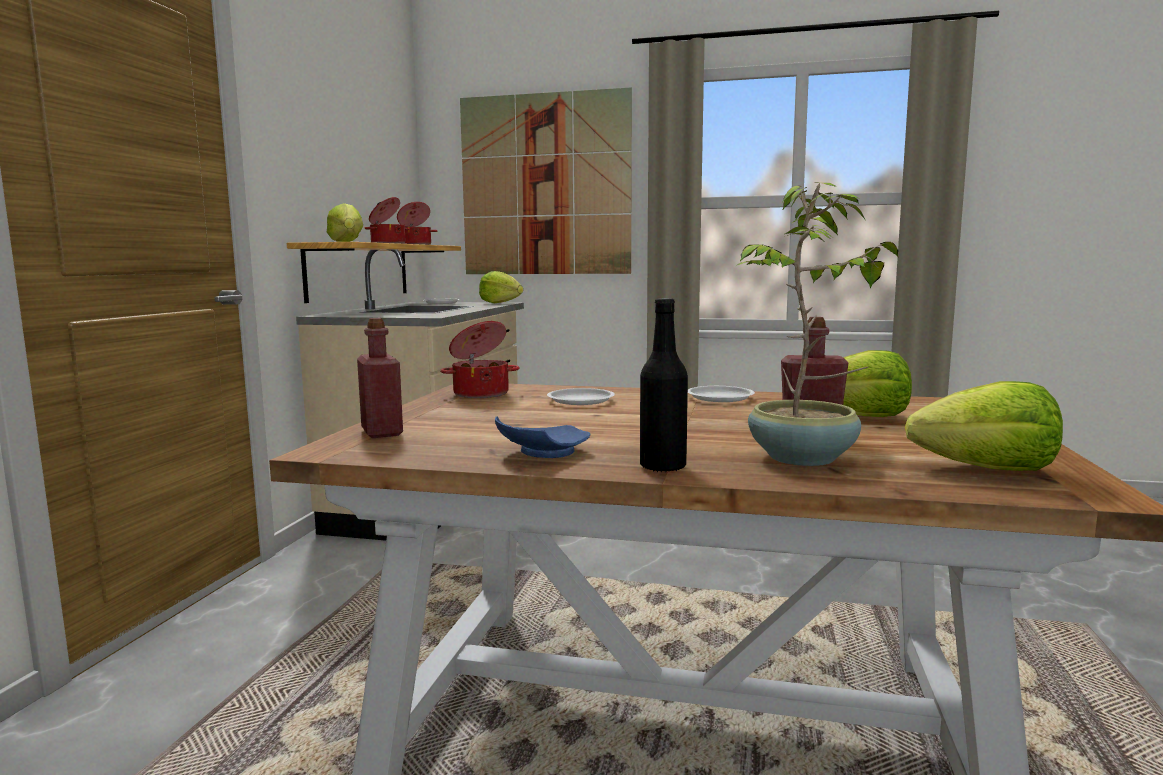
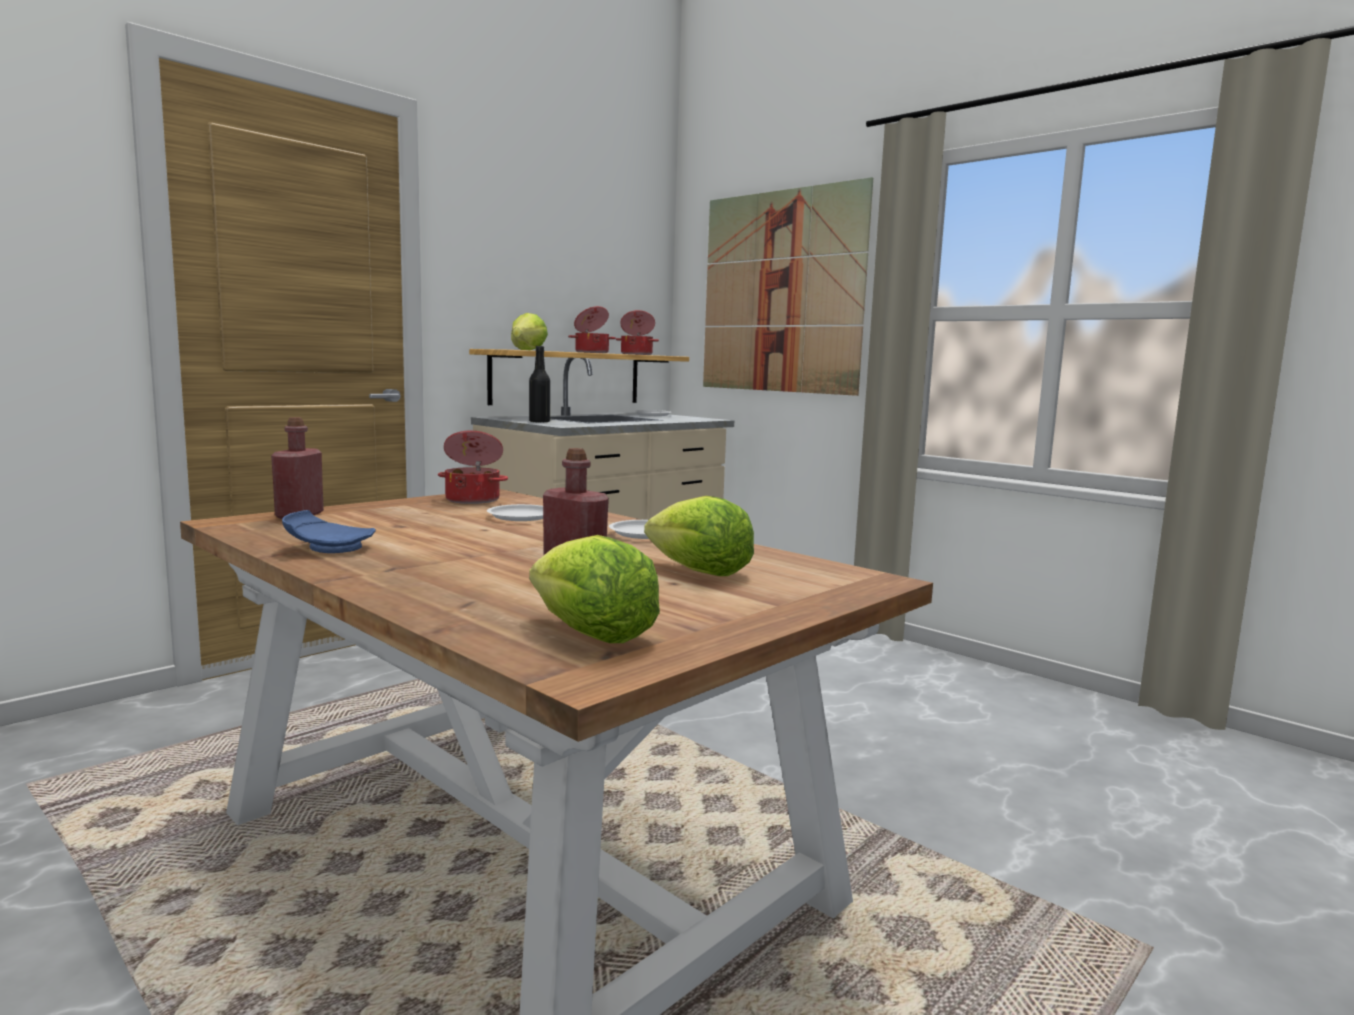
camera: 30 degrees right, 0 degrees up
(500, 303) = (706, 419): lettuce -> none
(662, 467) = (360, 573): black bottle -> black bottle (539, 422)
(804, 458) = (483, 591): potted plant -> none

